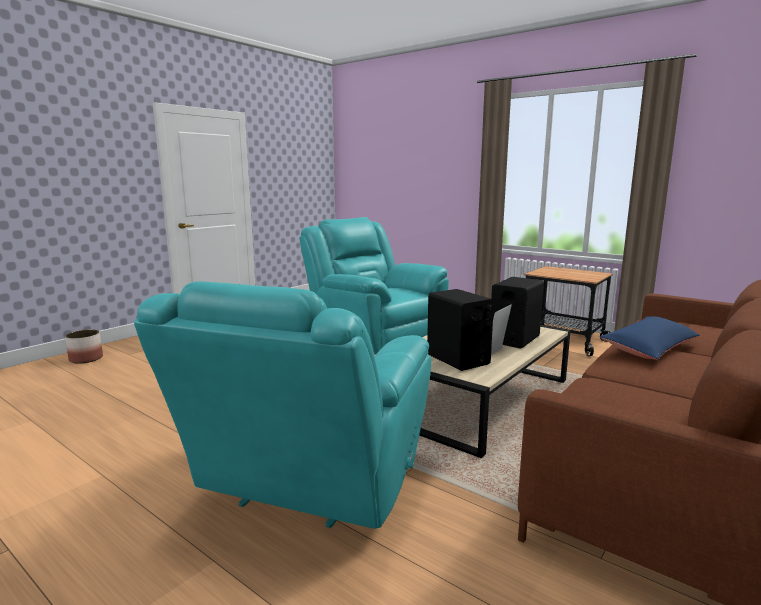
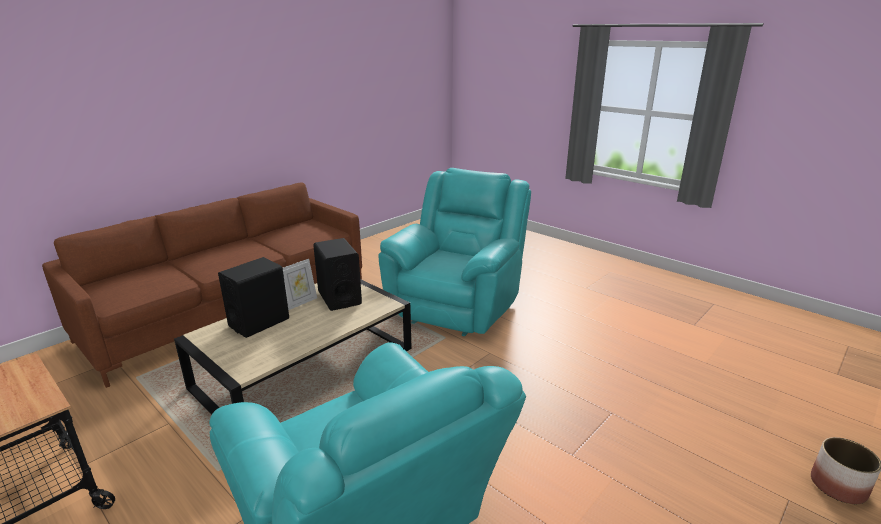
camera: 175 degrees left, 10 degrees up
(649, 348) = (208, 267): blue pillow -> none

